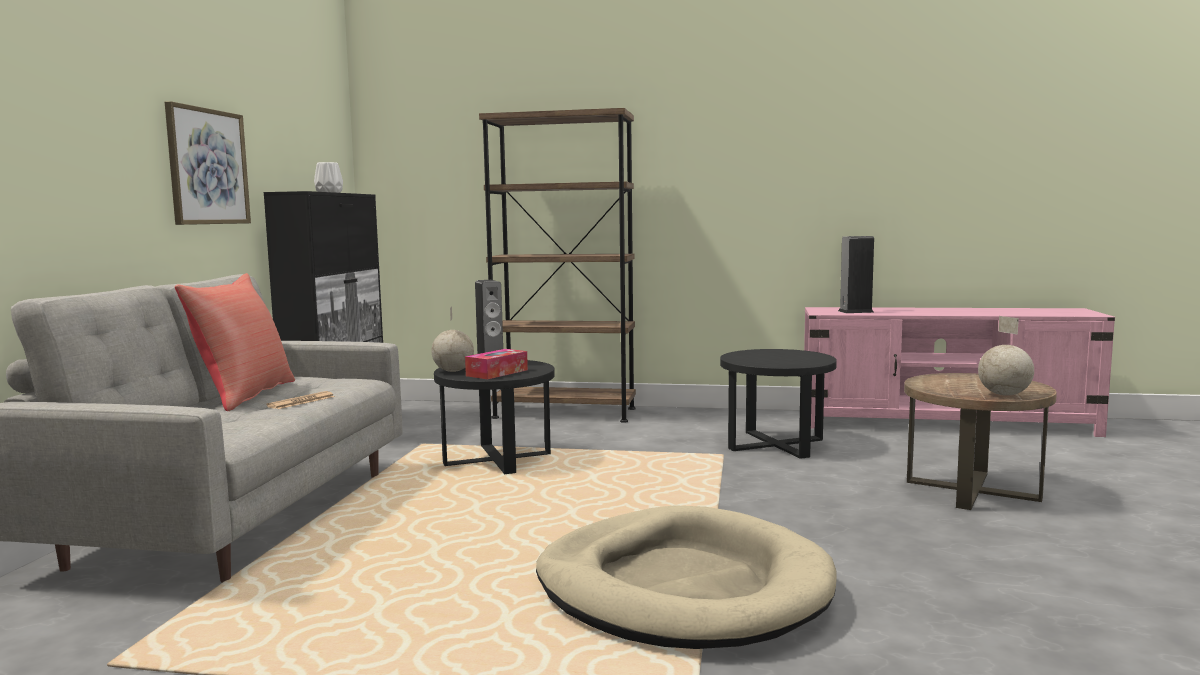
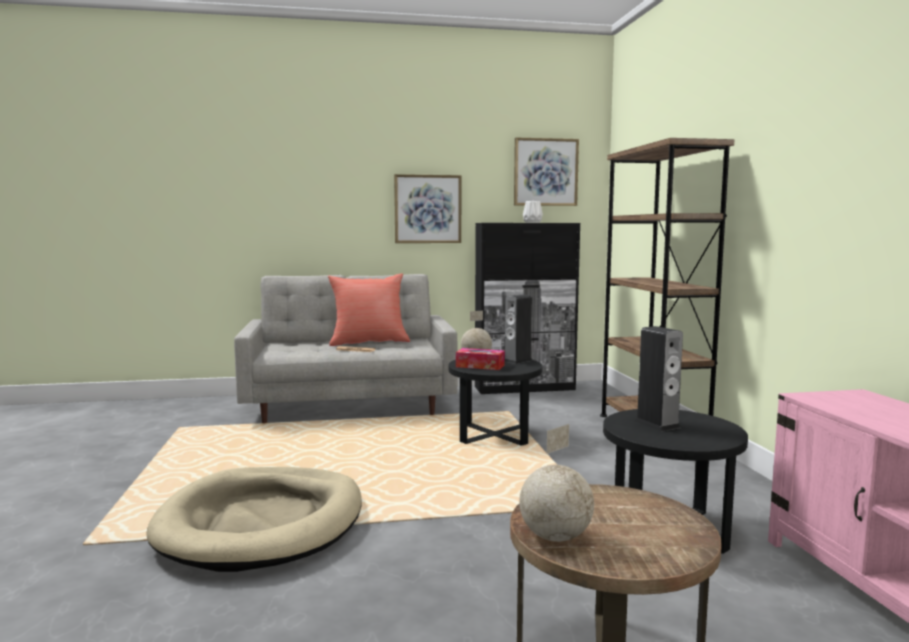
camera: 70 degrees right, 0 degrees up
(309, 123) = (545, 172): none -> picture
(855, 311) = (859, 408): speaker -> speaker (657, 424)

